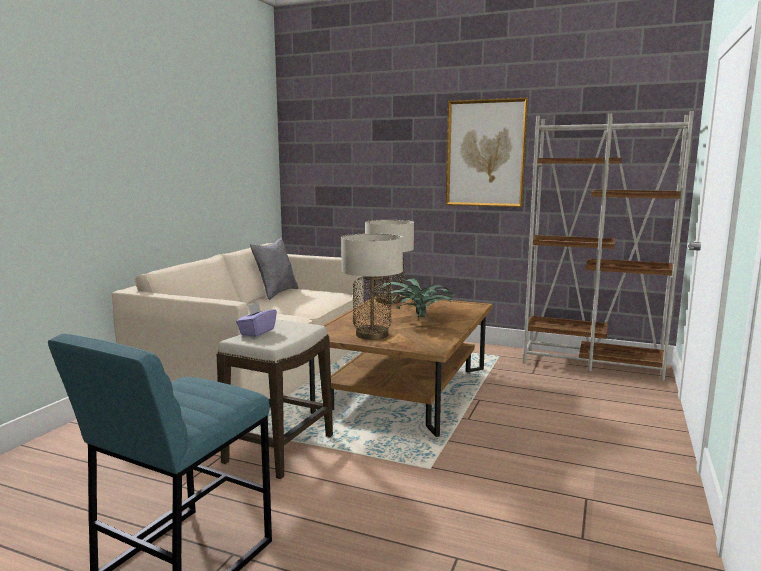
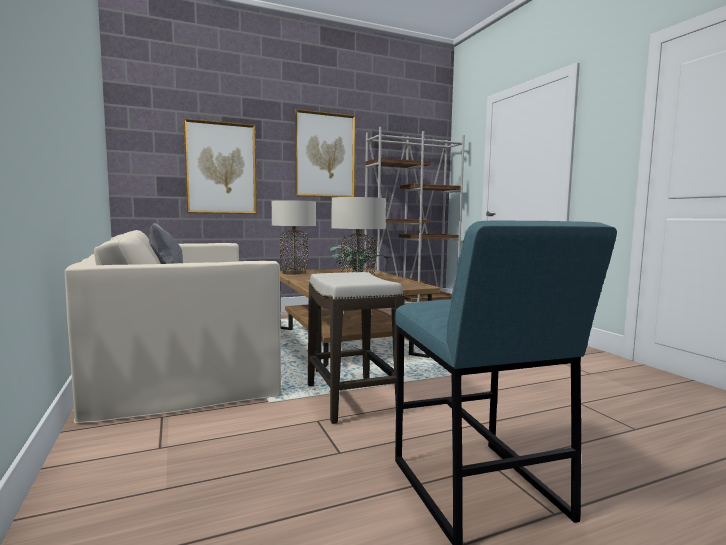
camera: 45 degrees left, 5 degrees down
(257, 332) = (338, 279): purple tissue box -> none
(370, 176) = (221, 168): none -> picture

